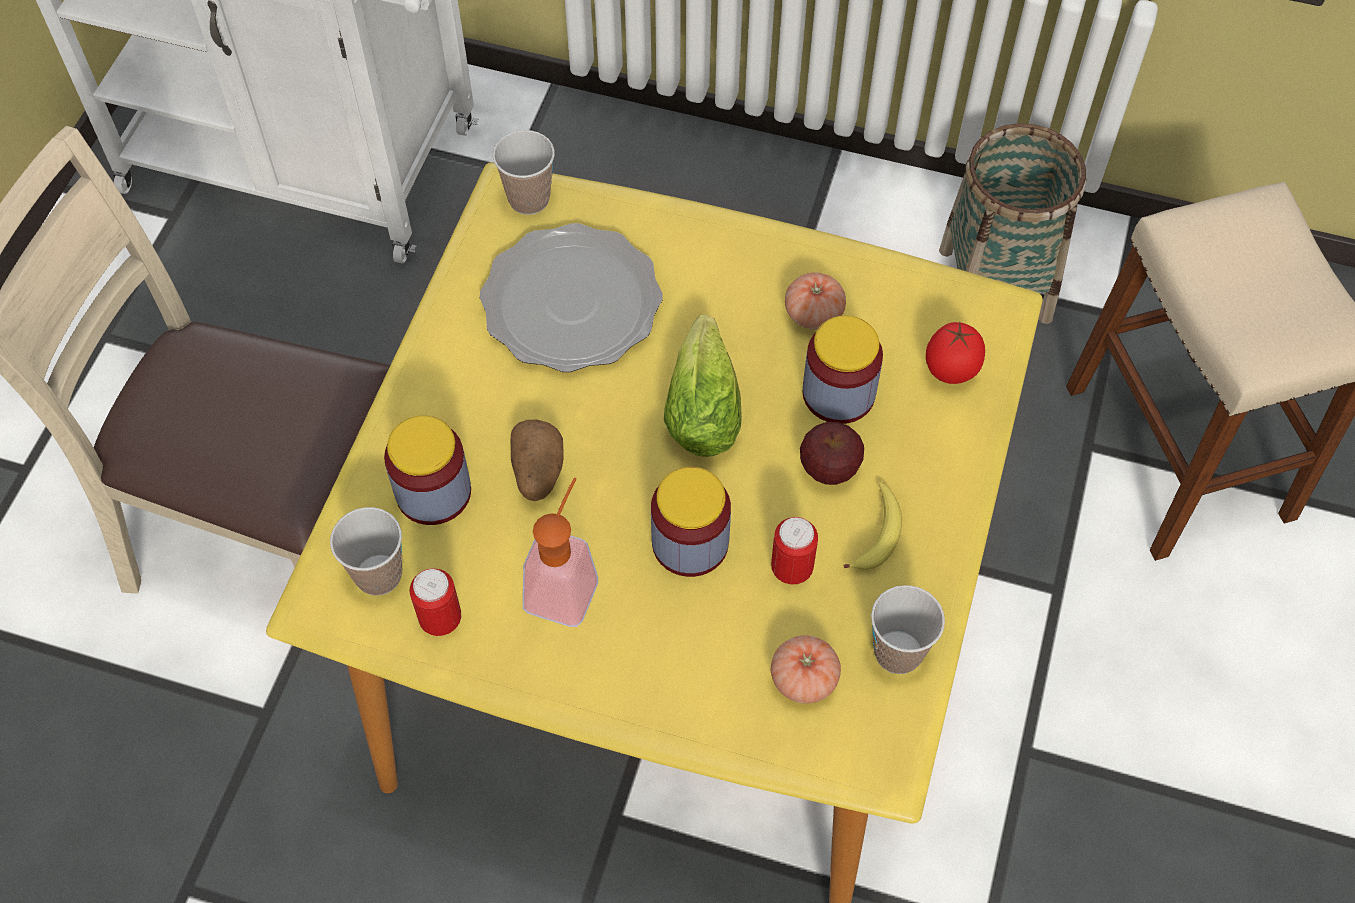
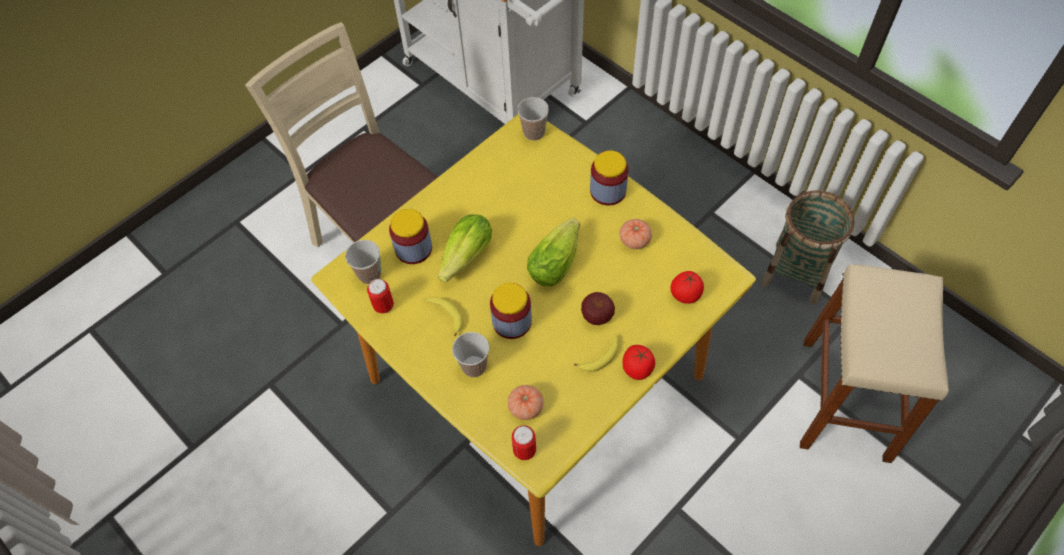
camera: 30 degrees right, 0 degrees up
(537, 472) = (463, 259): potato -> lettuce
(566, 583) = (446, 315): soap dispenser -> banana
(572, 302) = (525, 188): plate -> none
(791, 569) = (551, 355): can -> can (524, 450)
(838, 393) = (623, 283): jar -> jar (608, 191)
(898, 652) = (577, 416): cup -> cup (474, 366)
(948, 527) = (637, 369): none -> tomato

